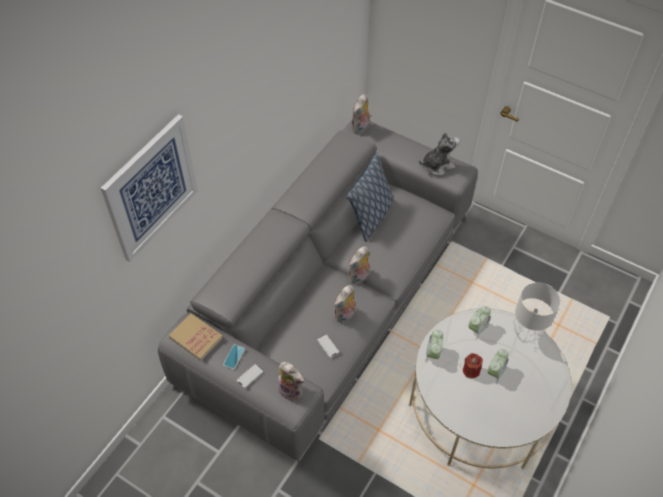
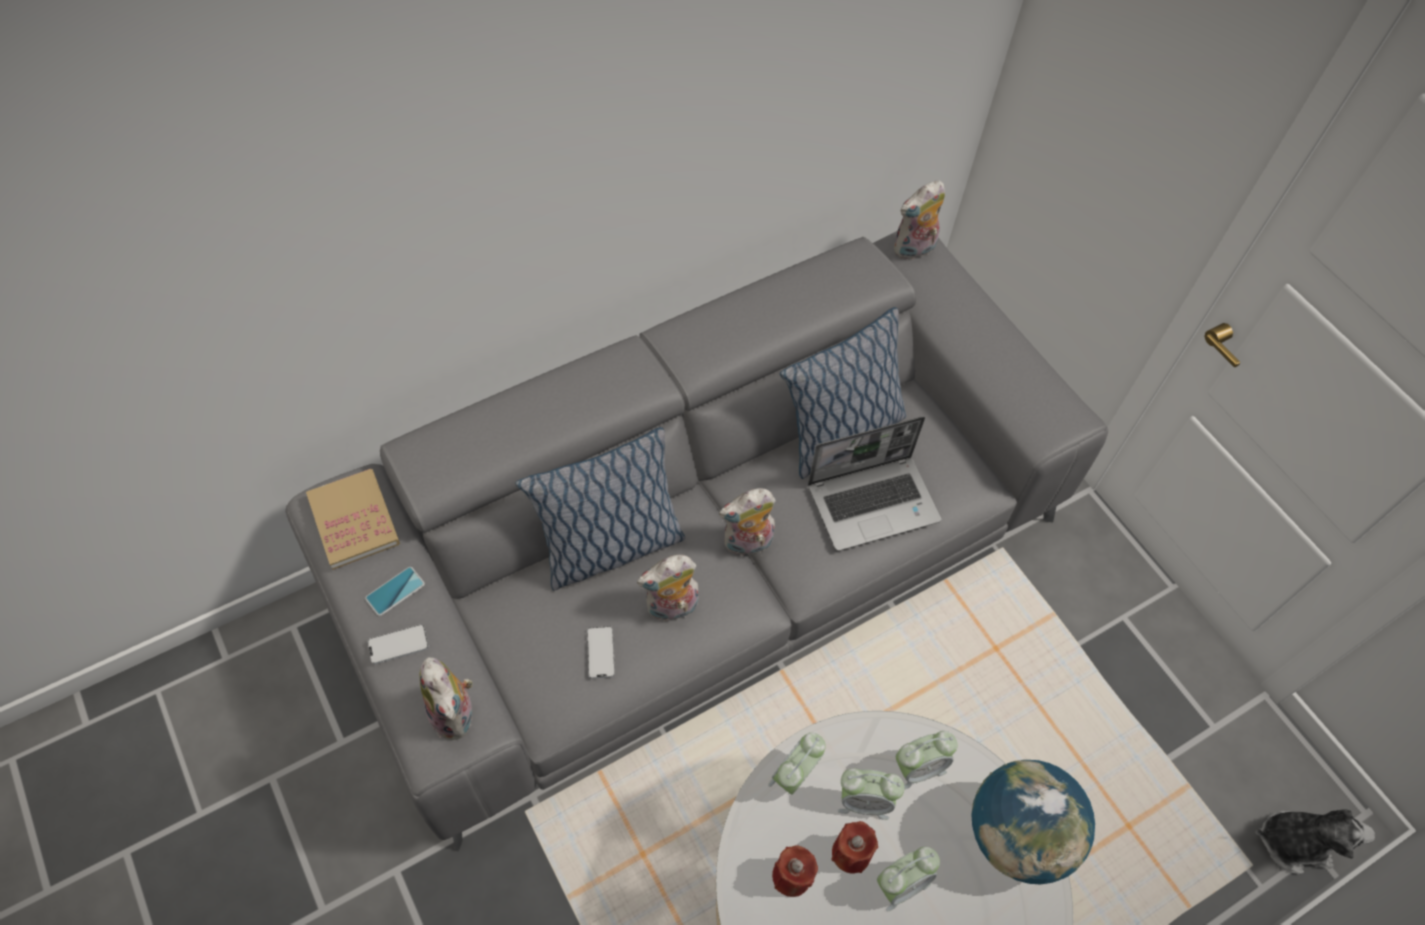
camera: 25 degrees right, 5 degrees up
(151, 188) = (270, 179): picture -> none
(304, 304) = (609, 547): none -> pillow
(401, 238) = (874, 502): none -> laptop
(437, 165) = (1024, 387): plush toy -> plush toy (1292, 842)
(454, 389) = (791, 876): none -> red candle
(464, 350) = (864, 801): none -> alarm clock
(526, 334) = (1016, 835): grey table lamp -> globe

